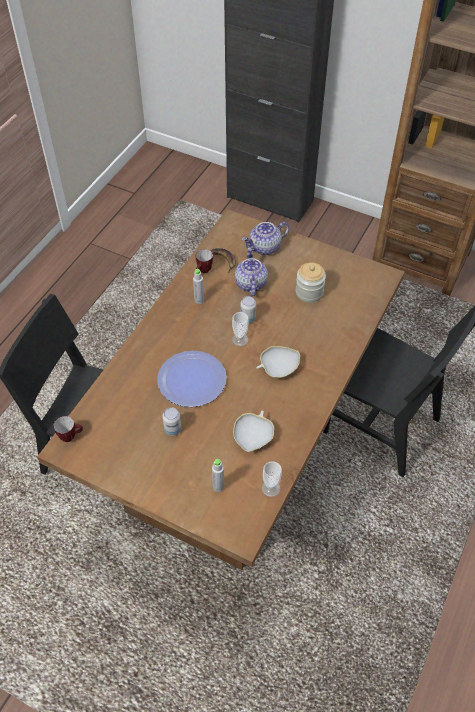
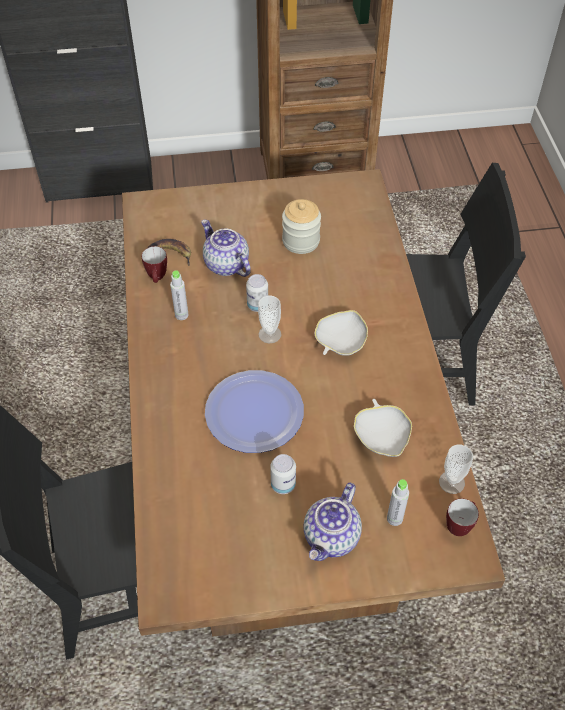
camera: 35 degrees left, 0 degrees up
(71, 436) = (163, 573): mug -> mug (459, 525)
(265, 248) = (207, 216): teapot -> teapot (332, 537)

